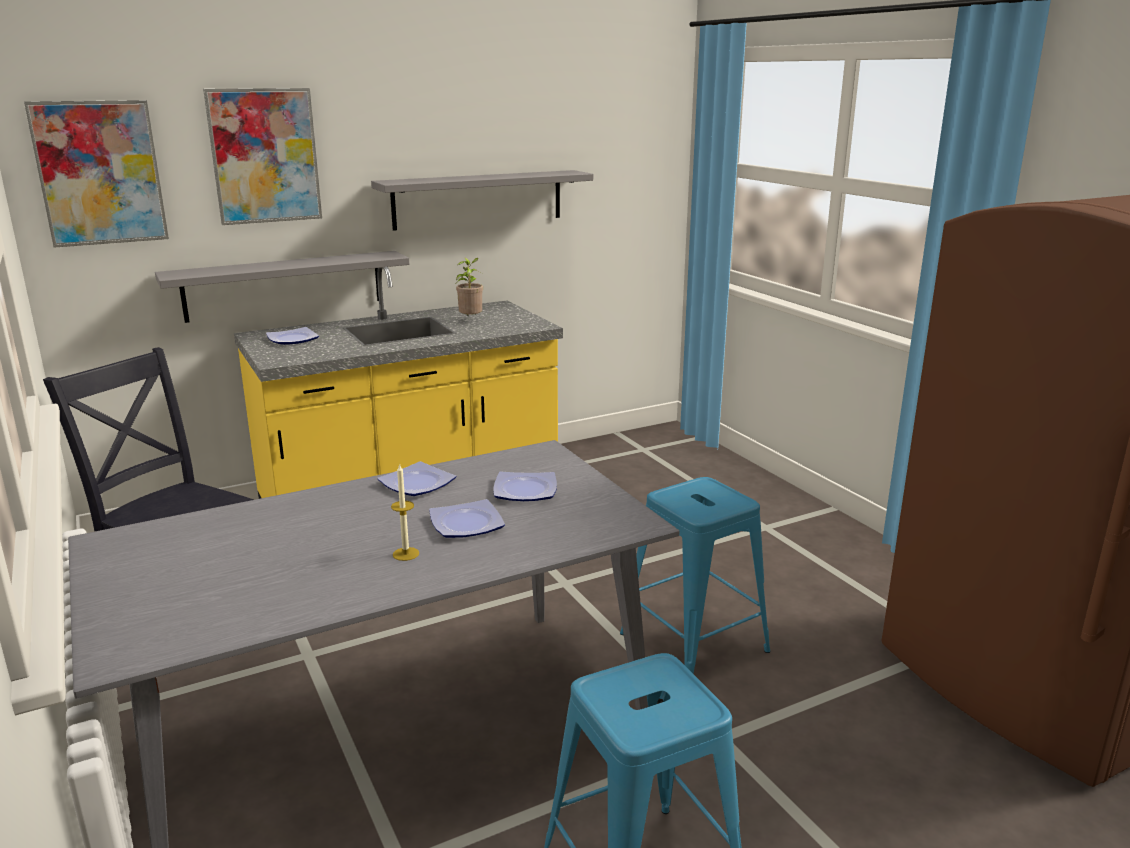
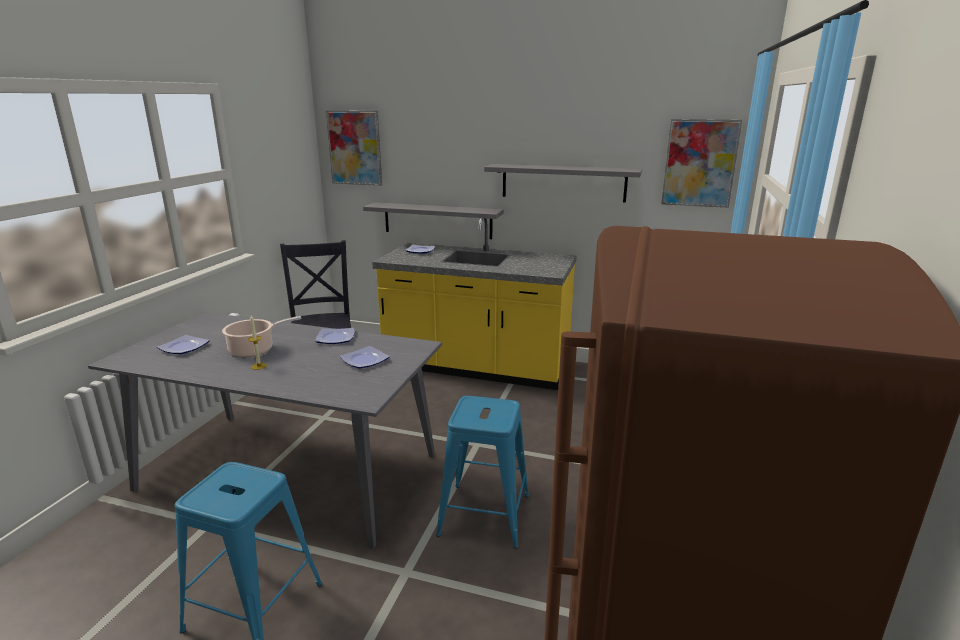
camera: 45 degrees right, 0 degrees up
(264, 156) = (433, 144): picture -> picture (700, 163)
(337, 541) = (254, 349): none -> cooking pot
(465, 525) = (306, 364): plate -> plate (183, 348)
(471, 320) = (524, 261): potted plant -> none

